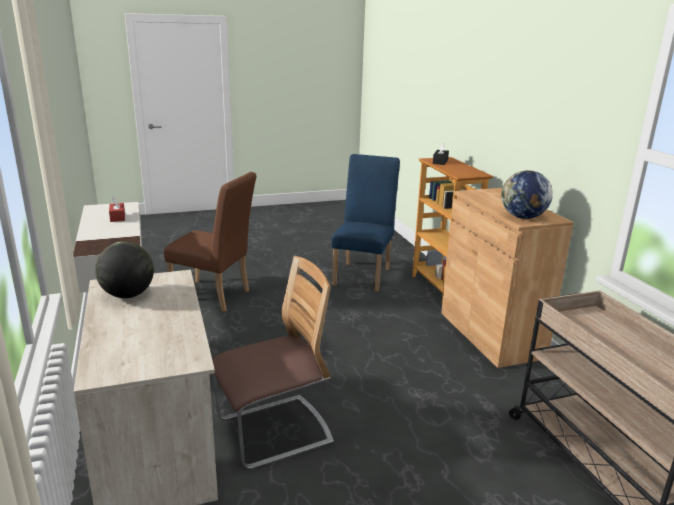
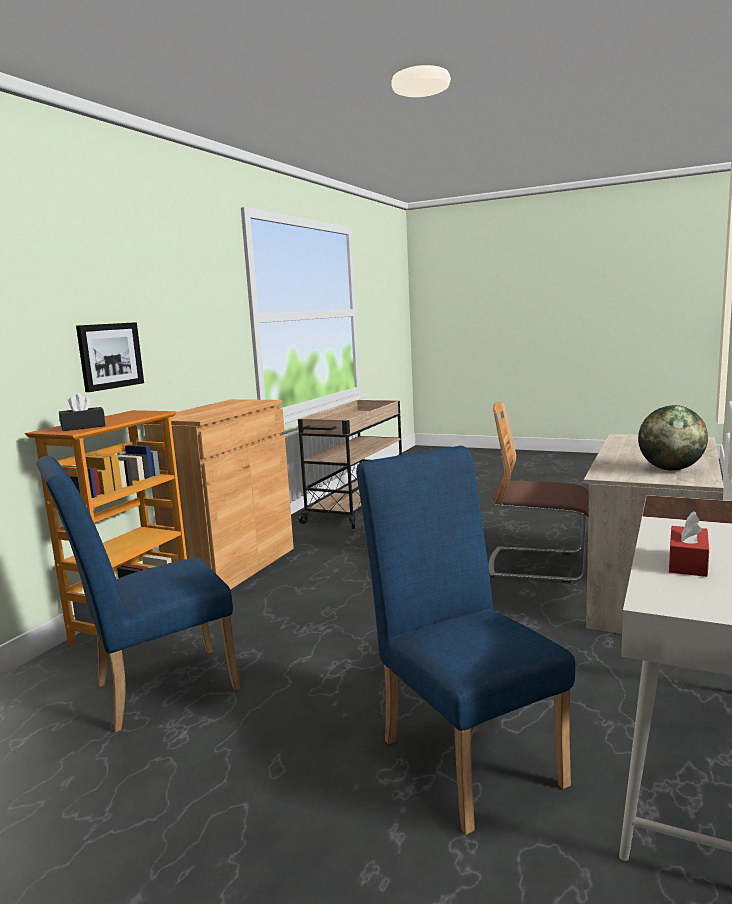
camera: 135 degrees left, 10 degrees down
(215, 297) = (464, 752): brown chair -> blue chair
(498, 134) = (110, 356): none -> picture
(522, 217) = (251, 402): globe -> none

